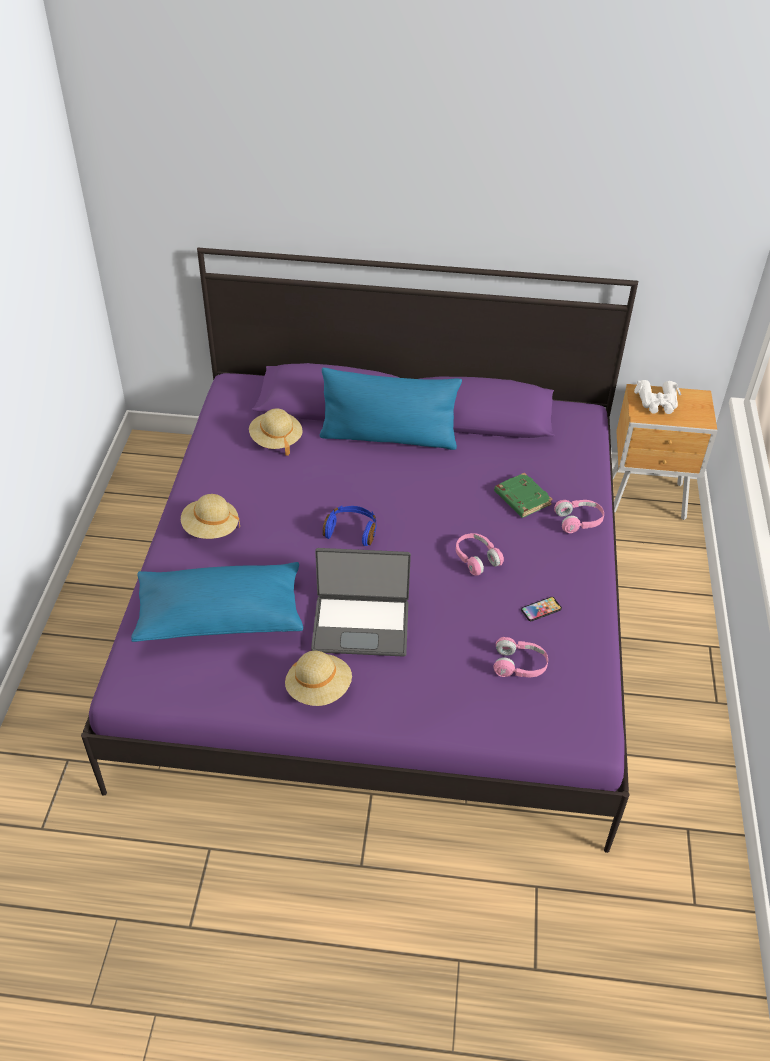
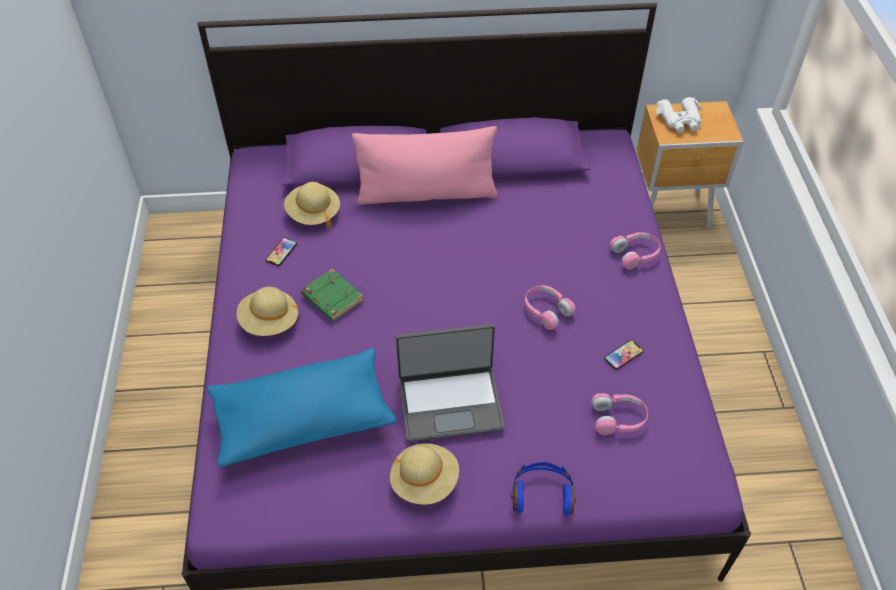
camera: 10 degrees left, 5 degrees up
(237, 470) = (281, 252): none -> phone
(351, 531) = (415, 301): blue headphones -> blue headphones (542, 494)
(388, 437) = (426, 194): blue pillow -> pink pillow
(521, 498) = (574, 239): green book -> green book (331, 298)

